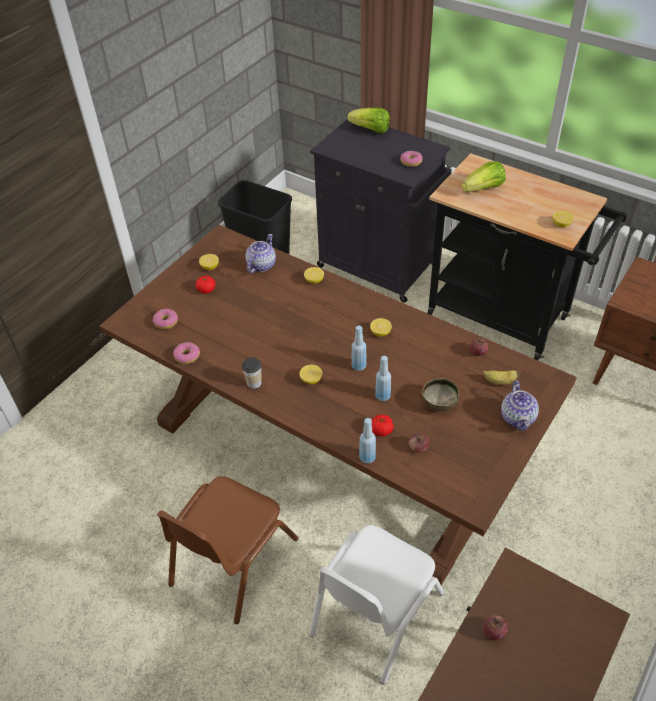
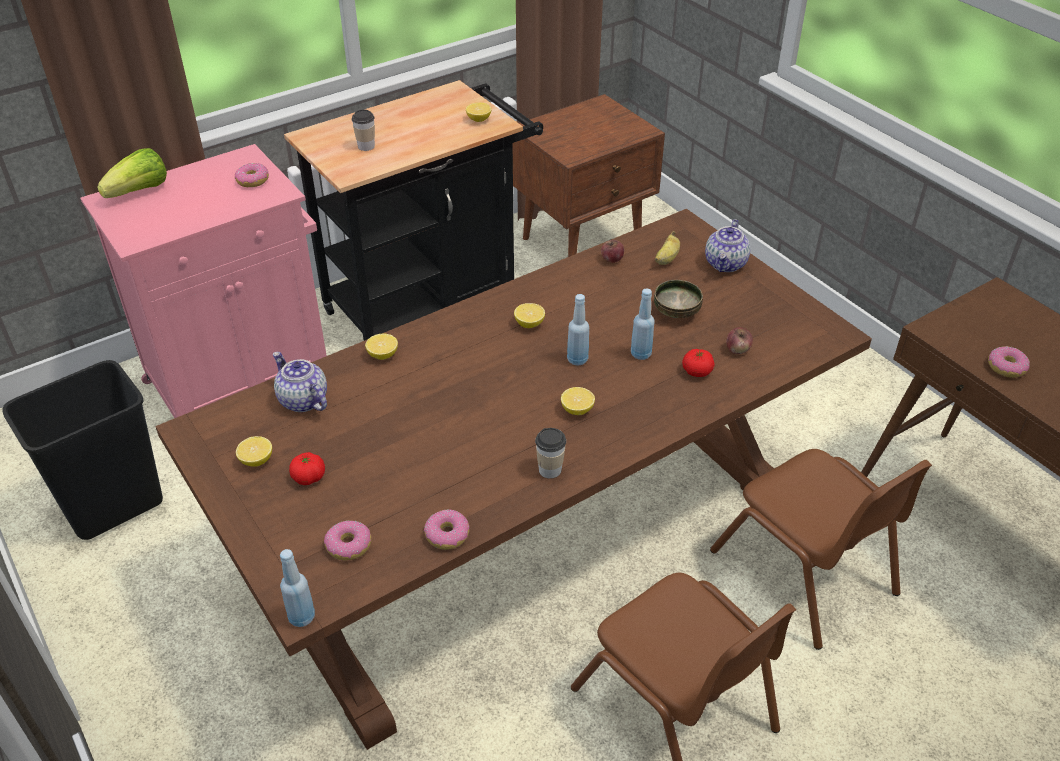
camera: 70 degrees left, 5 degrees down
(367, 457) = (735, 396): blue bottle -> blue bottle (302, 617)
(375, 613) = (804, 572): white chair -> brown chair
(379, 267) = (243, 379): black cabinet -> pink cabinet
(484, 189) = (366, 146): lettuce -> cup
(493, 632) = (1006, 367): apple -> donut
(518, 418) = (726, 264): teapot -> teapot turned 90 degrees clockwise

